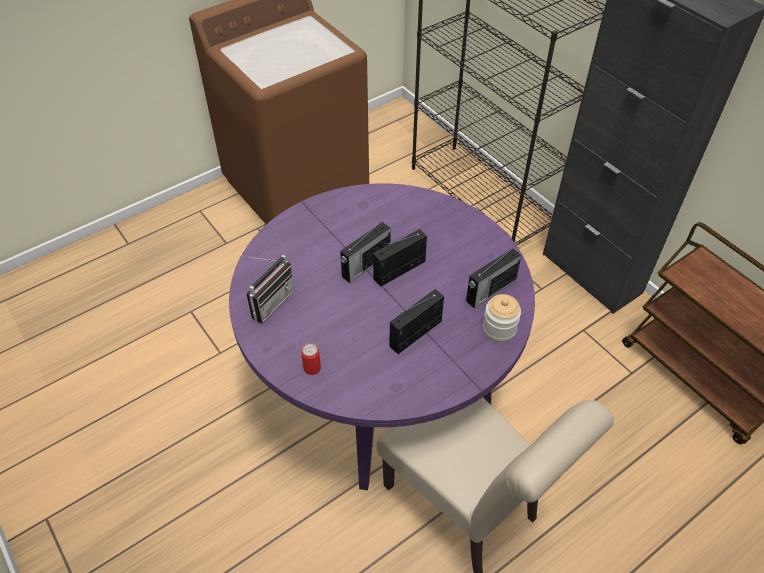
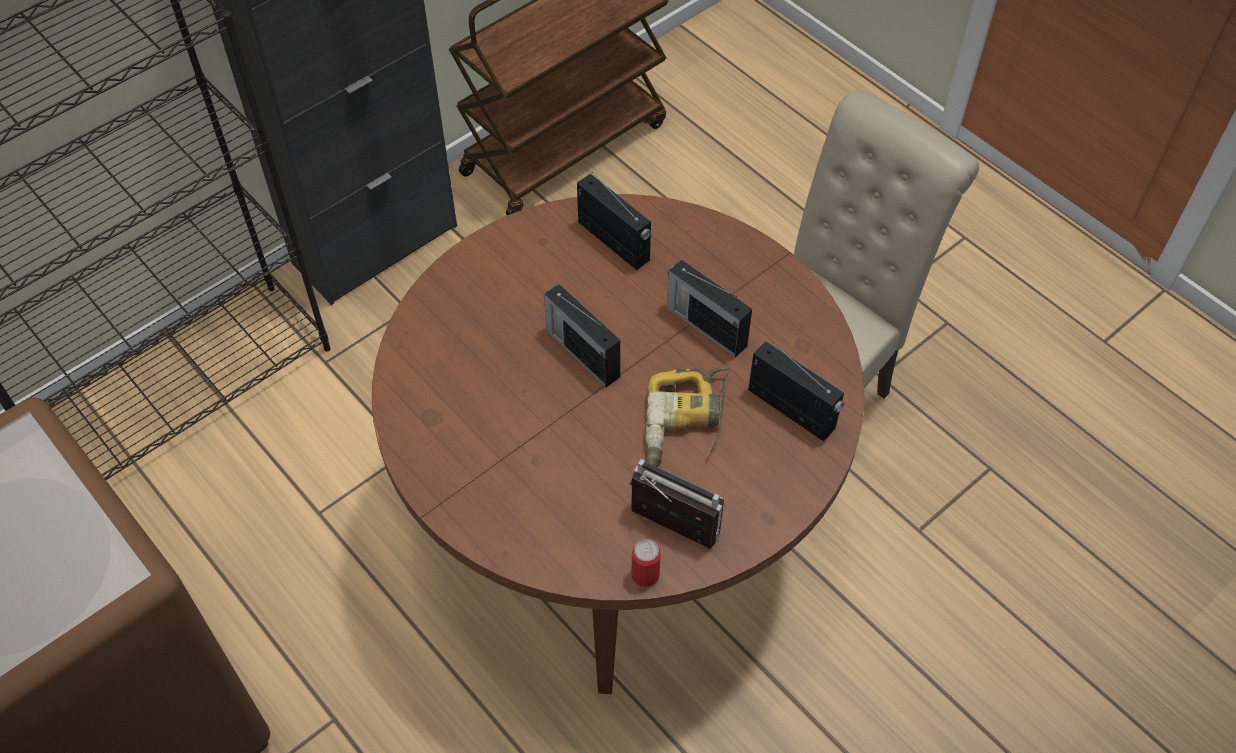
camera: 95 degrees left, 5 degrees up
(312, 368) = (791, 451): can -> can (645, 574)
(341, 315) = (685, 424): none -> power drill
(365, 265) = (576, 401): radio -> radio (792, 410)
(382, 387) = (617, 524): purple dining table -> brown dining table
(499, 329) = (683, 232): jar -> none

